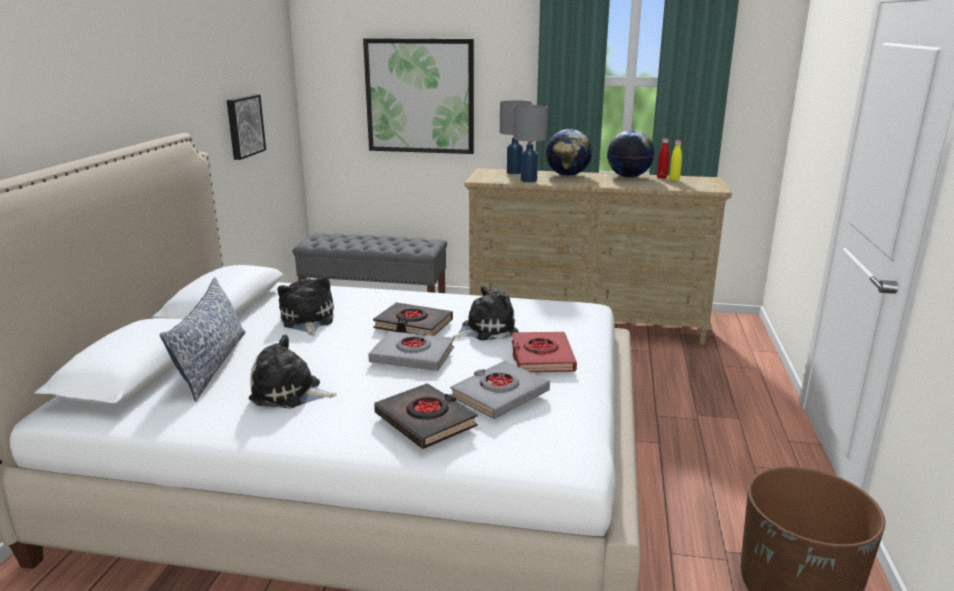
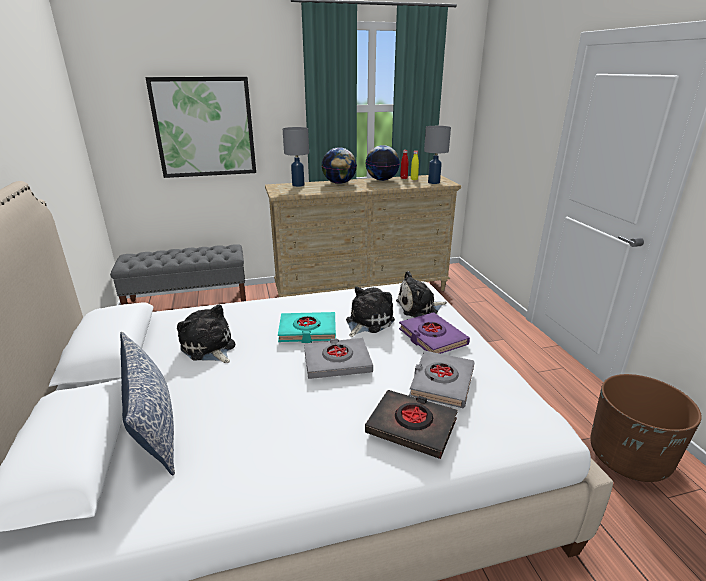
camera: 25 degrees left, 5 degrees up
(244, 126) = (54, 166): picture -> none
(289, 393) = (263, 434): plush toy -> plush toy (419, 307)
(413, 325) = (307, 331): black book -> turquoise book
(528, 180) = (317, 190): grey table lamp -> grey table lamp (433, 182)
(541, 357) = (432, 337): red book -> purple book

